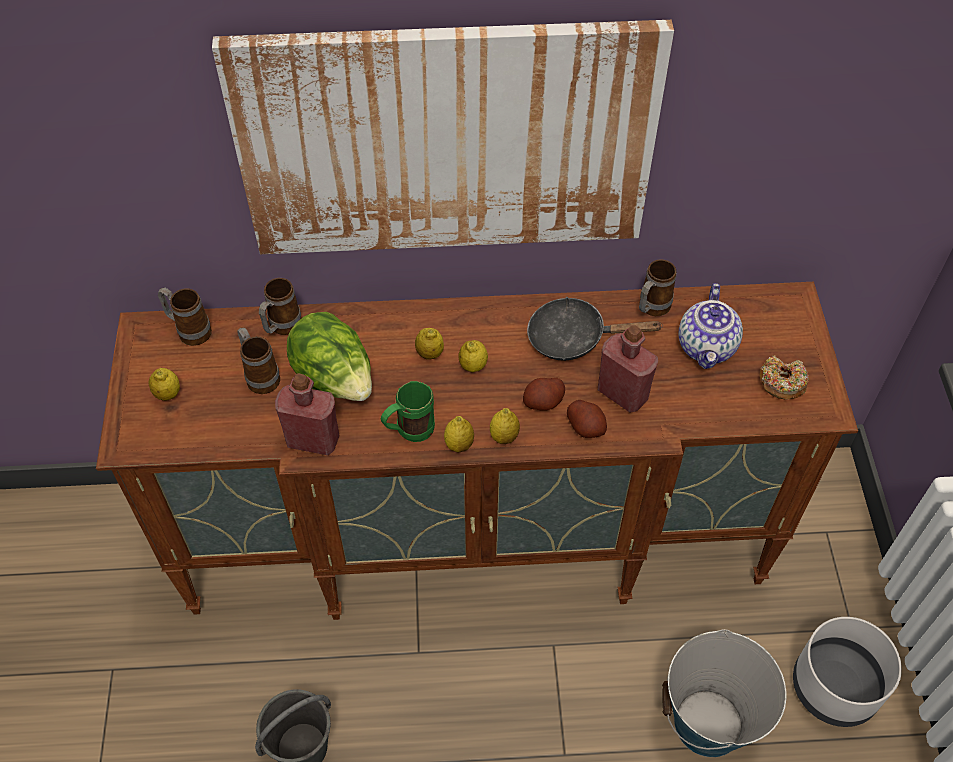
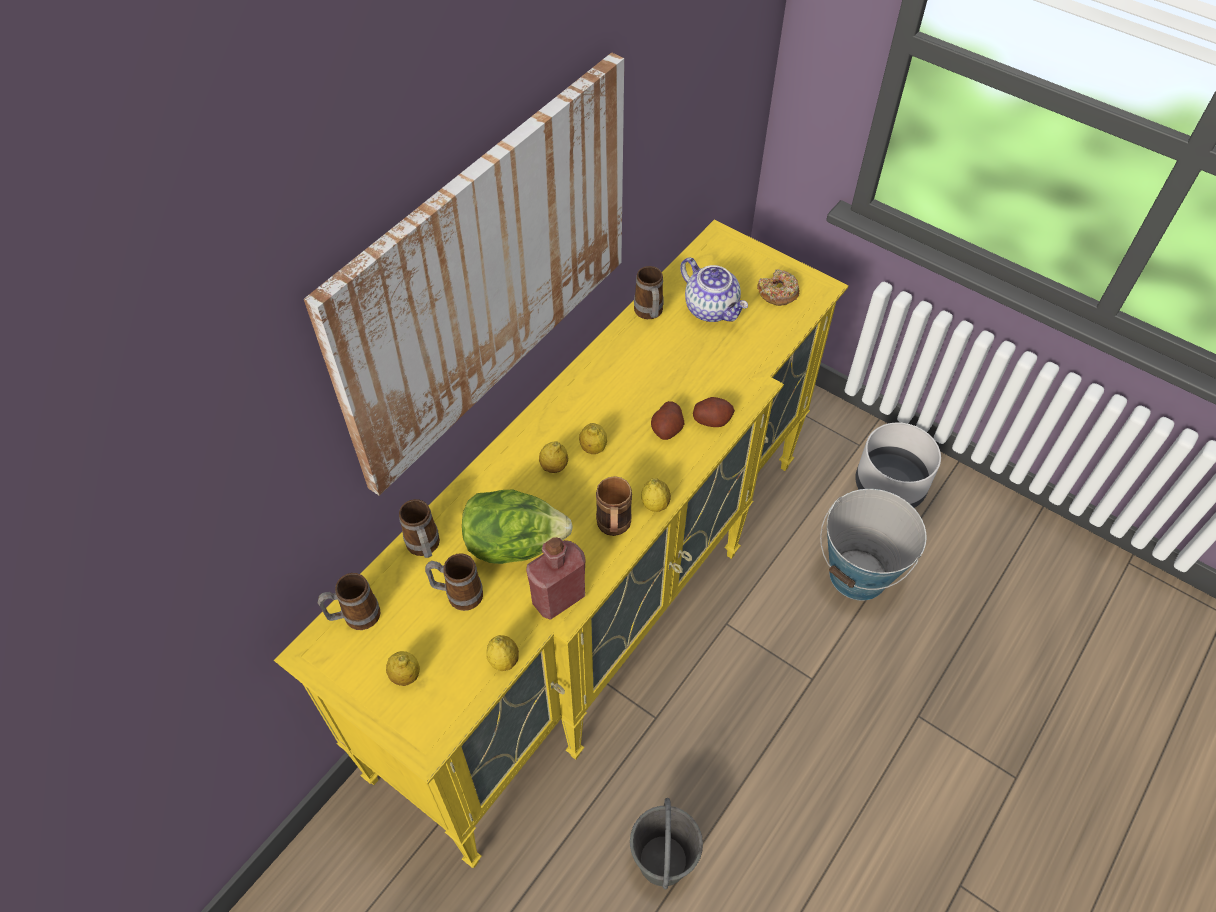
camera: 50 degrees left, 0 degrees up
(408, 432) = (613, 529): green mug -> brown mug
(476, 542) = (602, 611): brown cabinet -> yellow cabinet
(504, 436) = (674, 472): lemon -> lemon (504, 661)
(574, 337) = (629, 372): black frying pan -> none
(622, 393) = (704, 380): red bottle -> none

